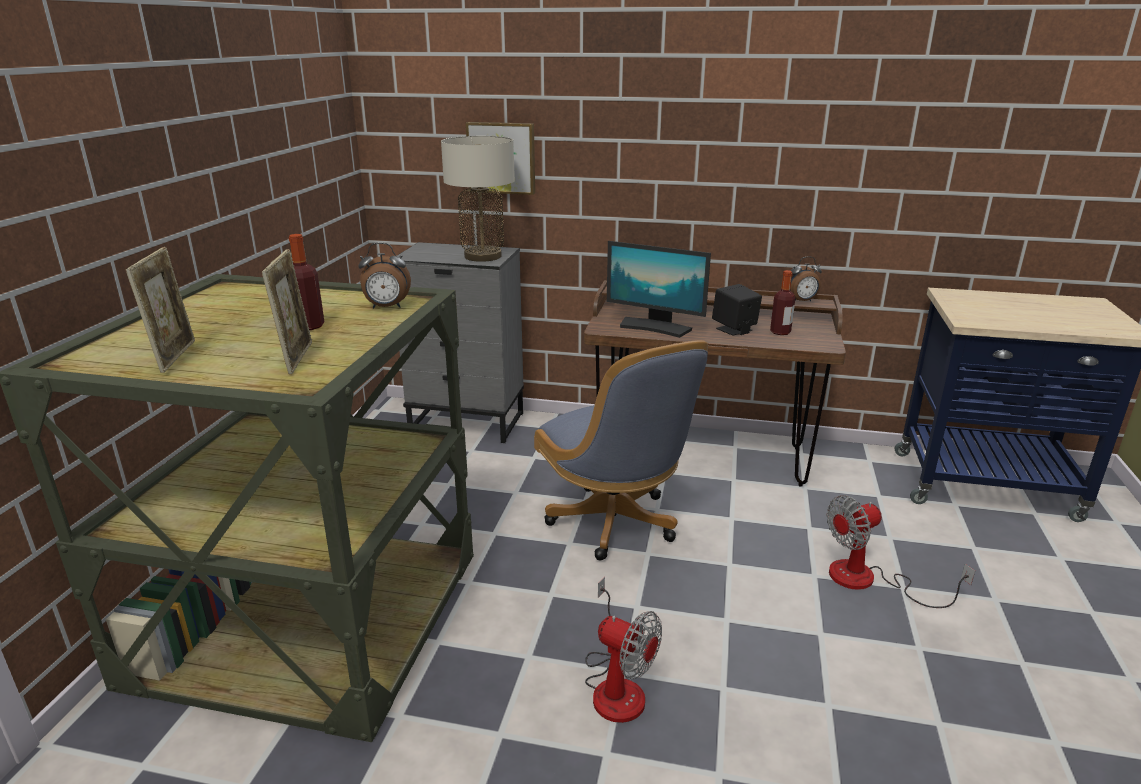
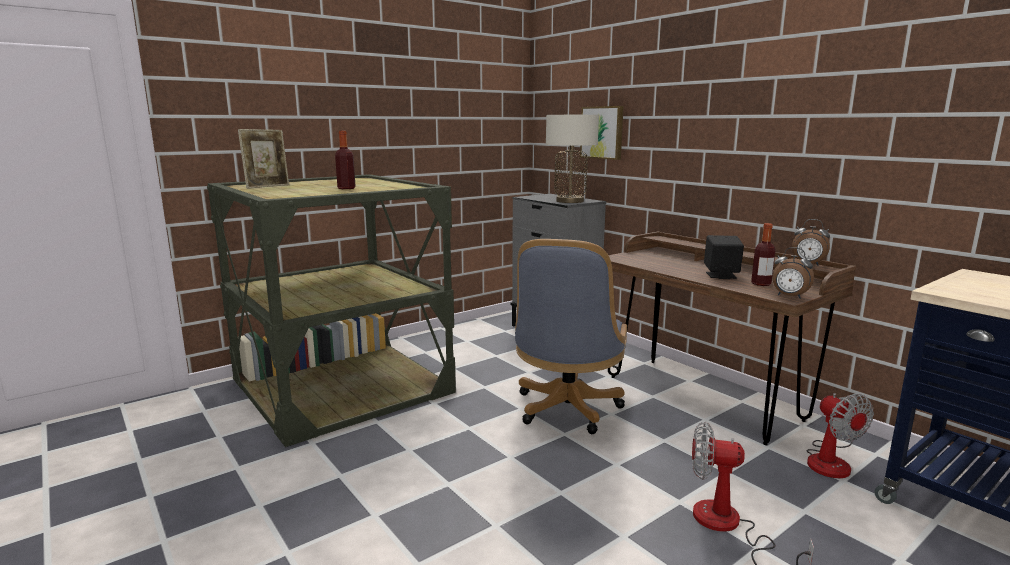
camera: 40 degrees right, 10 degrees down
(297, 357) = (307, 193): picture frame -> none
(387, 307) = (399, 188): alarm clock -> alarm clock (789, 296)
(616, 685) = (433, 487): fan -> fan (831, 460)
(655, 327) = (656, 263): monitor -> none

